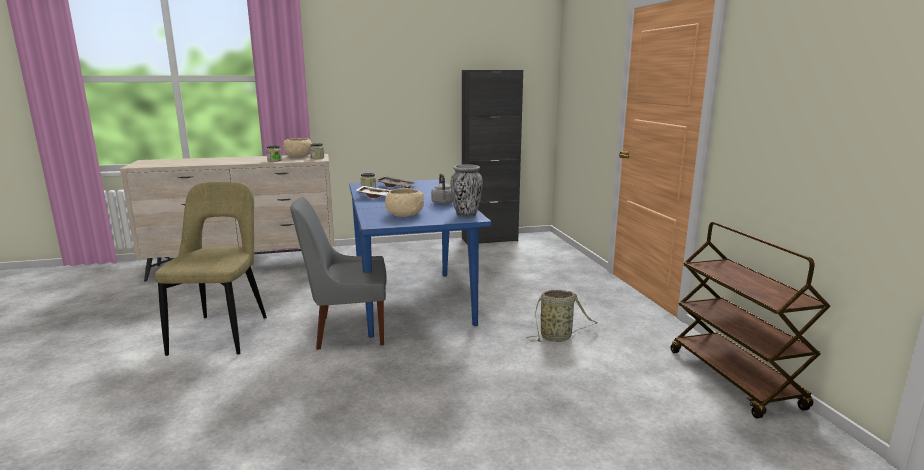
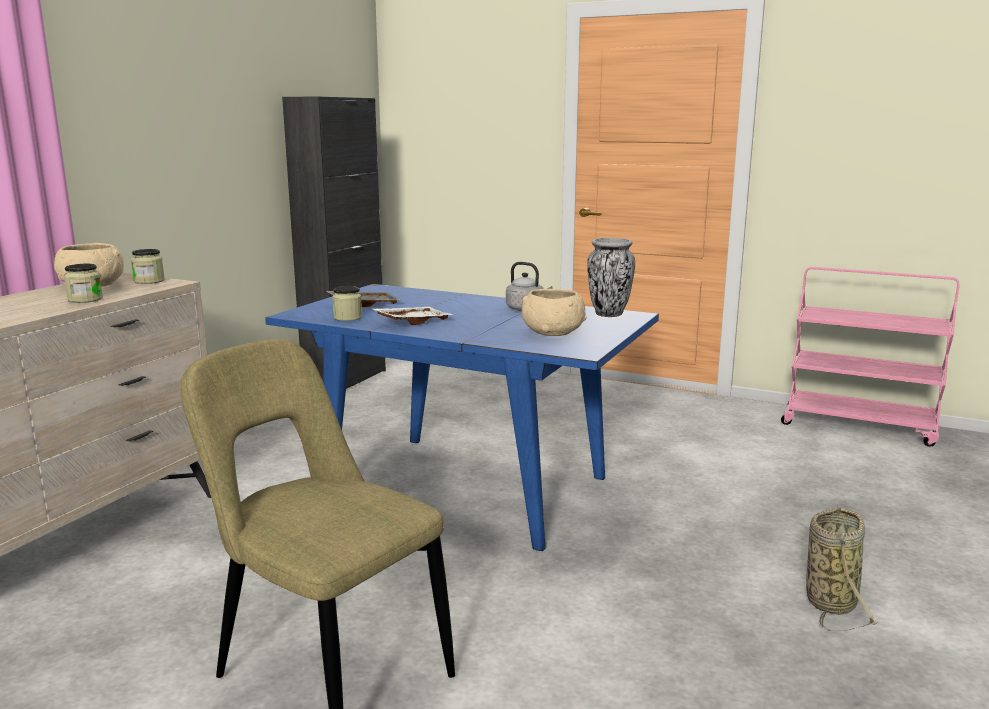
camera: 50 degrees left, 0 degrees up
(347, 331) = (497, 560): grey chair -> none
(558, 337) = (692, 453): basket -> basket (830, 600)
(735, 379) = (859, 426): brown cart -> pink cart

